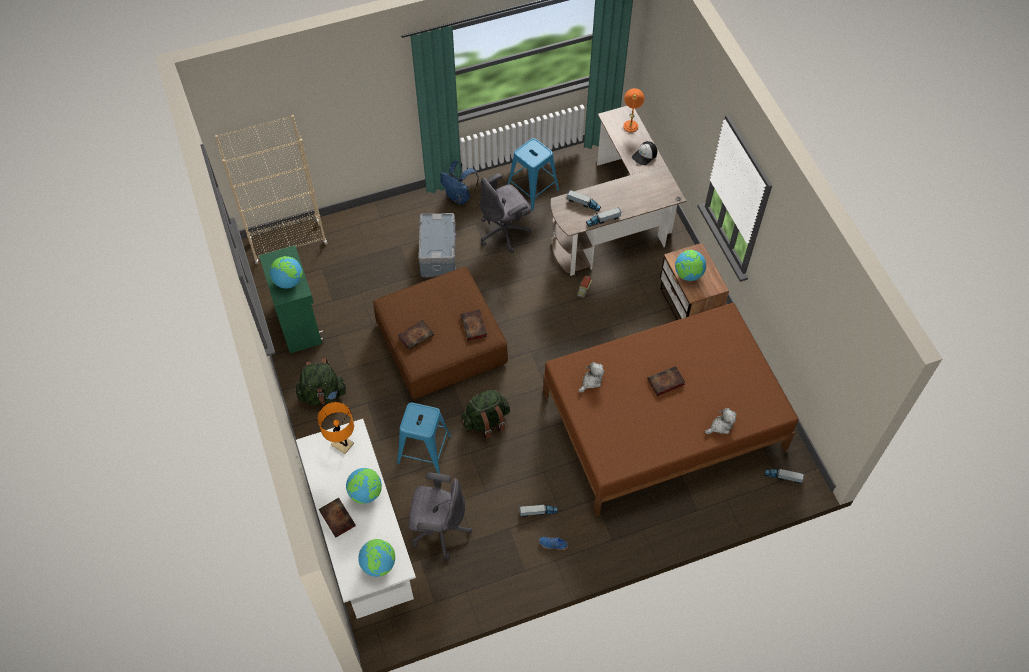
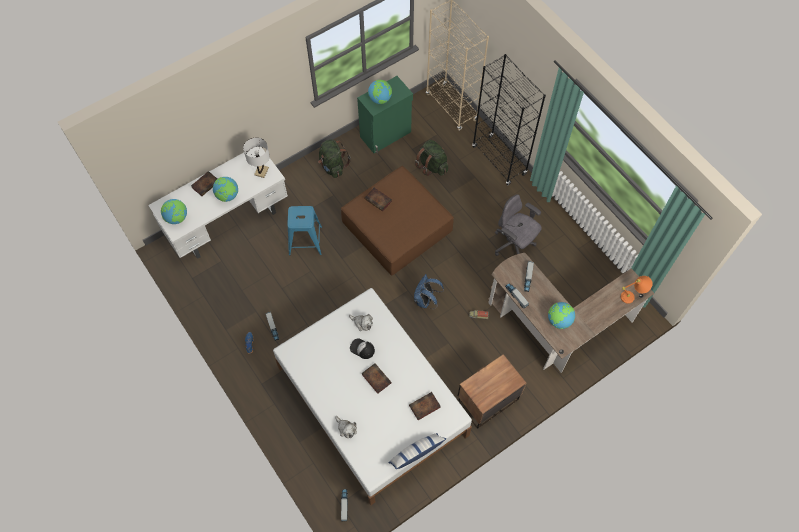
camera: 75 degrees right, 5 degrees up
(342, 444) = (261, 171): orange table lamp -> white table lamp
(386, 216) = (499, 160): none -> black bookcase
(439, 254) = (476, 205): grey storage box -> none
(439, 529) = (246, 267): grey office chair -> none
(459, 197) = (536, 205): blue backpack -> blue backpack (425, 300)
(474, 327) = (398, 236): book -> book (424, 407)
(486, 421) = (338, 275): green backpack -> green backpack (432, 166)
(532, 189) = (564, 254): blue stool -> none
(645, 155) = (599, 315): cap -> cap (362, 349)
(663, 421) = (371, 401): brown bed -> white bed
(688, 274) = (488, 377): globe -> globe (559, 320)
(762, 362) = (416, 453): none -> pillow

